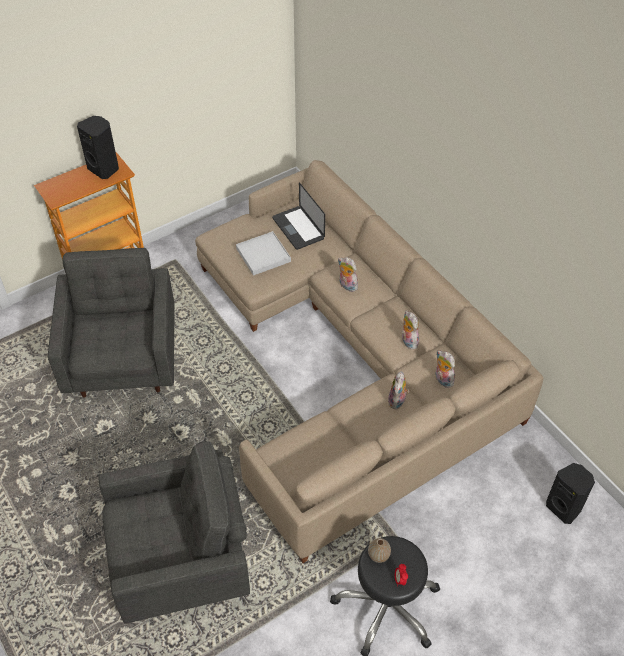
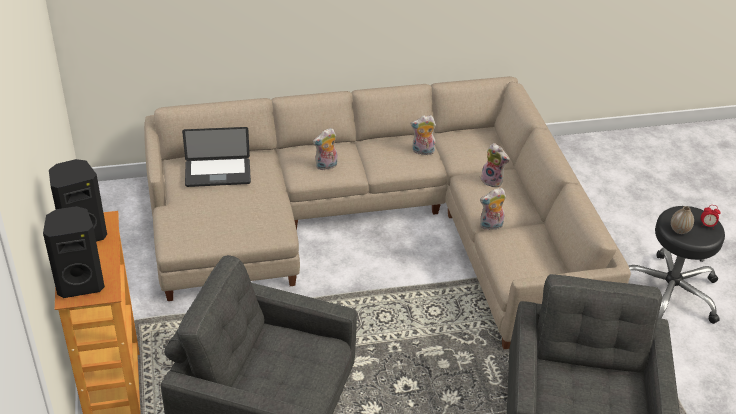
camera: 70 degrees left, 10 degrees down
(263, 255) = (239, 210): white tray -> none
(442, 380) = (480, 147): plush toy -> plush toy (491, 226)
(564, 508) = (603, 158): black speaker -> black speaker (80, 283)

